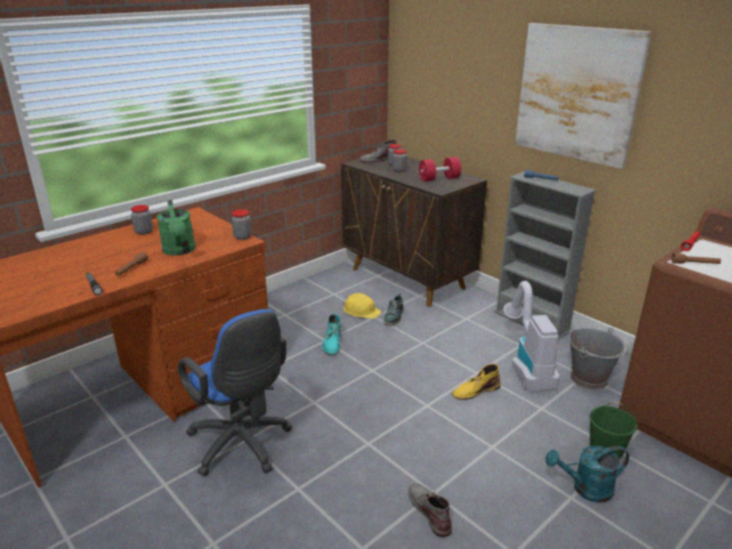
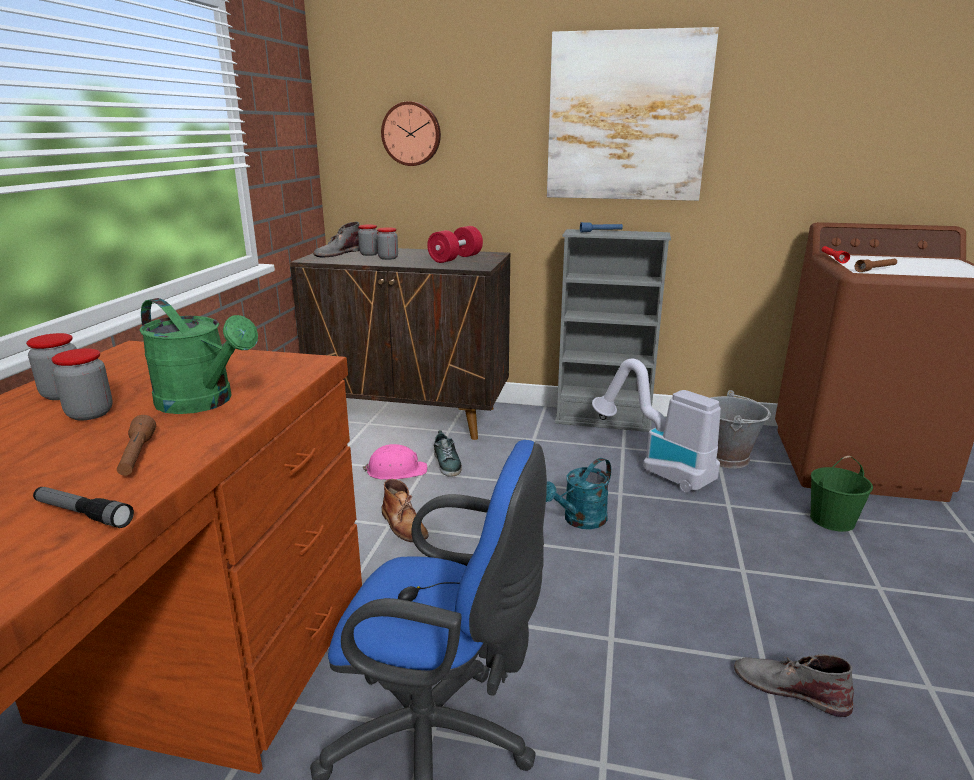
camera: 35 degrees left, 5 degrees down
(242, 237) = (295, 359): jar -> jar (90, 413)
(332, 343) = (404, 525): turquoise boot -> brown boot
(361, 311) = (396, 470): yellow hard hat -> pink hard hat
(439, 83) = (412, 134): none -> wall clock
(475, 391) = (644, 514): yellow boot -> none
(585, 489) = (876, 571): turquoise watering can -> turquoise watering can (579, 521)

